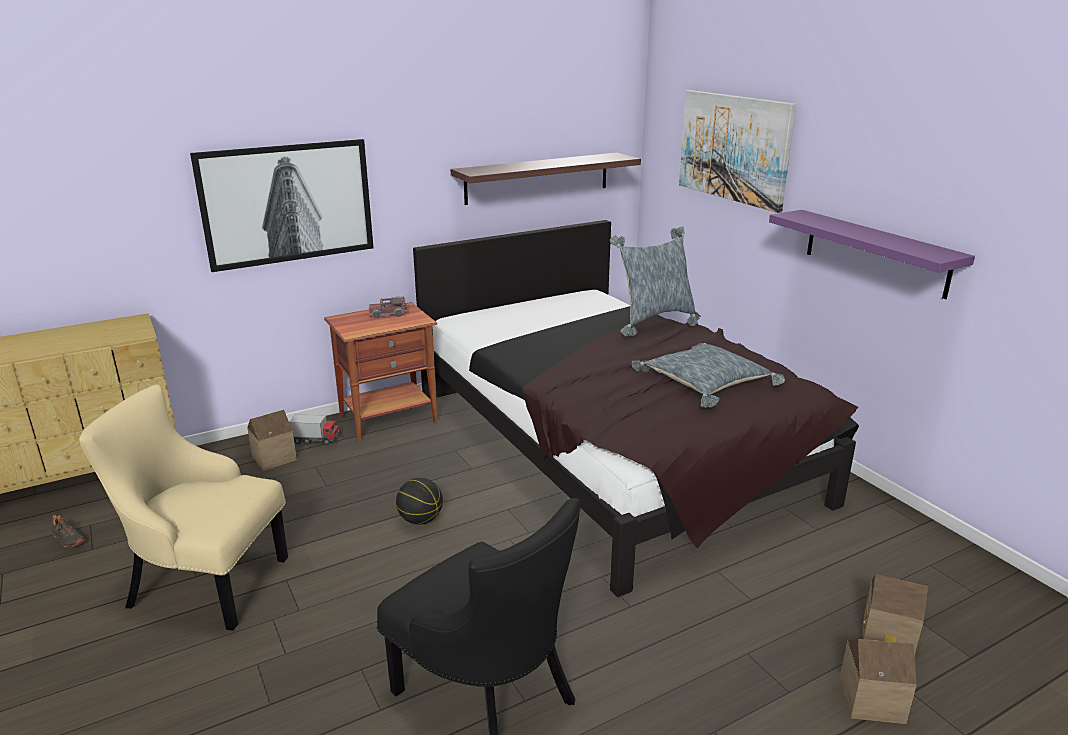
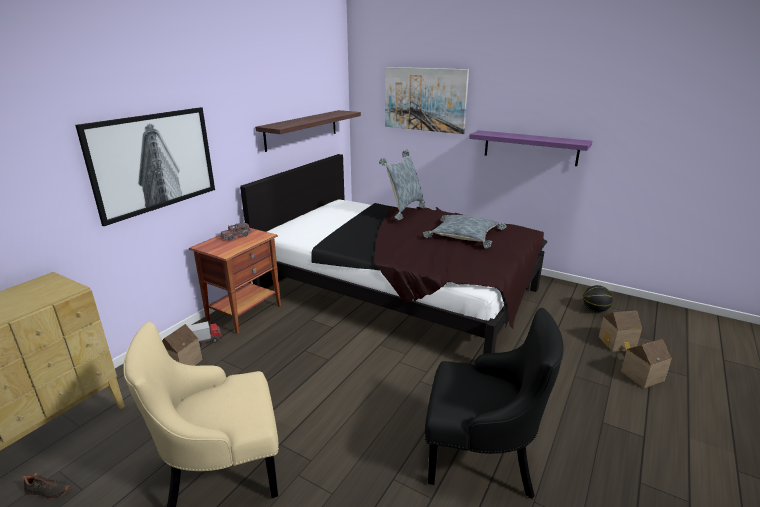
camera: 30 degrees left, 0 degrees up
(421, 520) = (333, 369): basketball -> basketball (594, 310)

